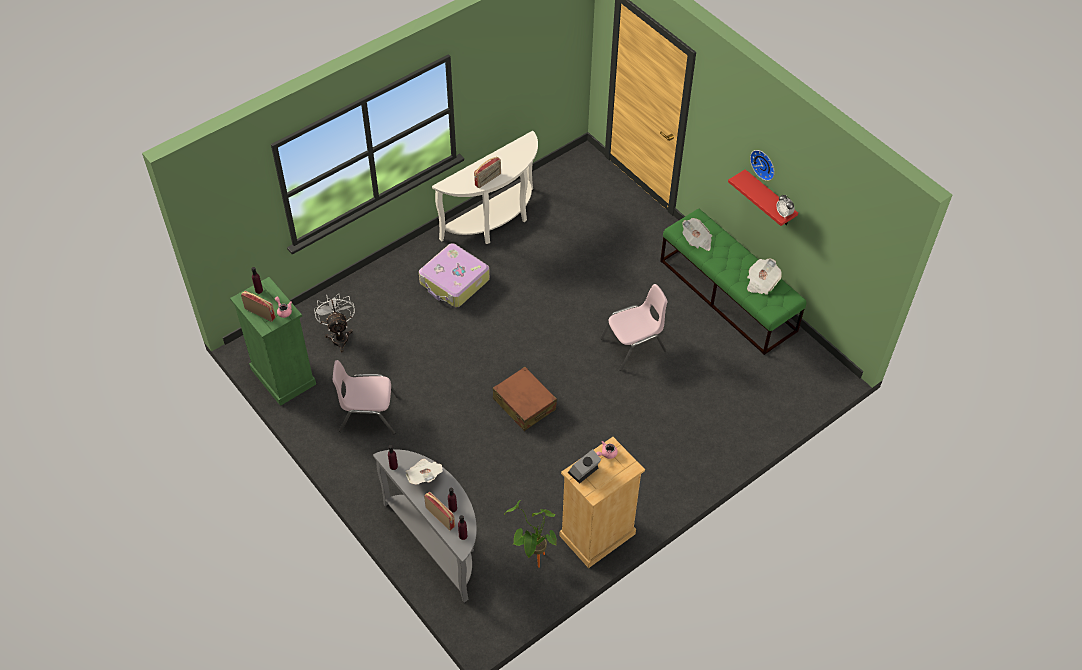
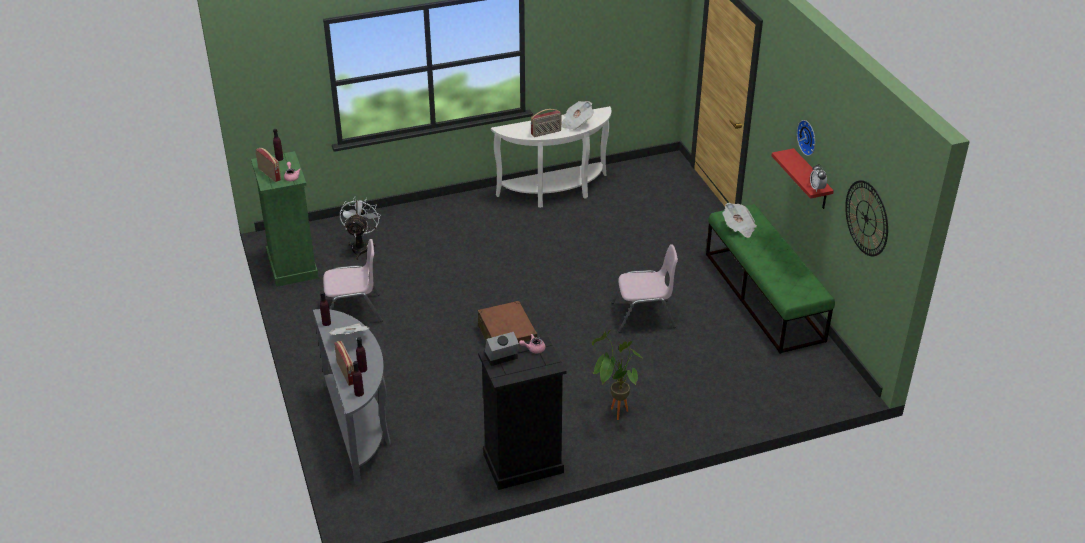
camera: 20 degrees right, 15 degrees down
(368, 414) = (353, 311): pink chair -> pink chair turned 150 degrees clockwise
(454, 282) = (492, 229): suitcase -> none
(533, 560) = (445, 468): potted plant -> potted plant (614, 413)
(597, 535) = (522, 464): beige dresser -> black dresser
(761, 283) = (791, 274): newspaper -> newspaper (576, 123)
(840, 241) = (866, 218): none -> wall clock

